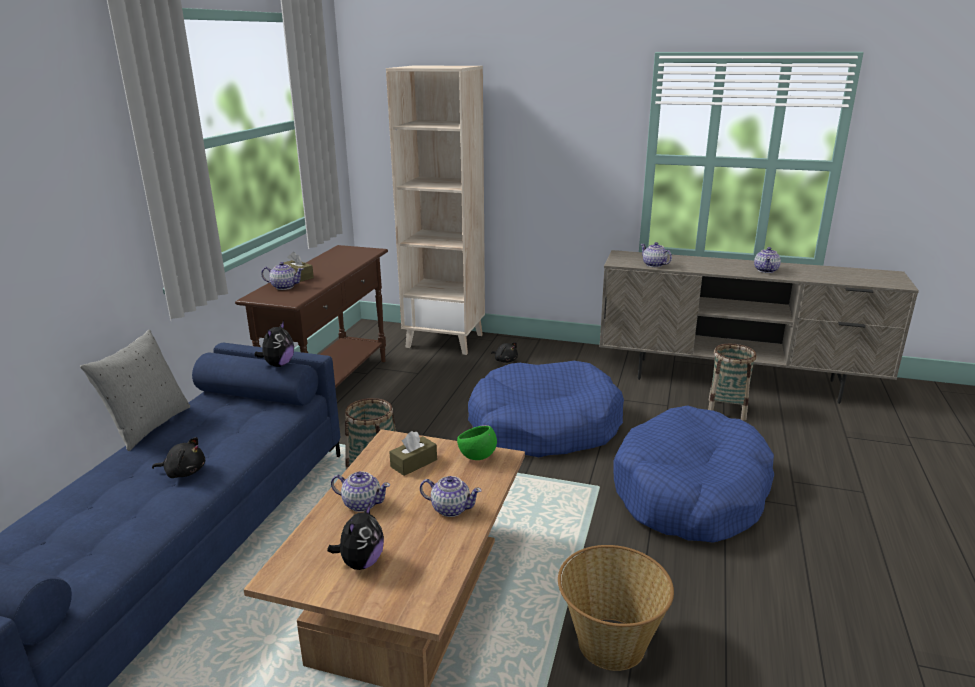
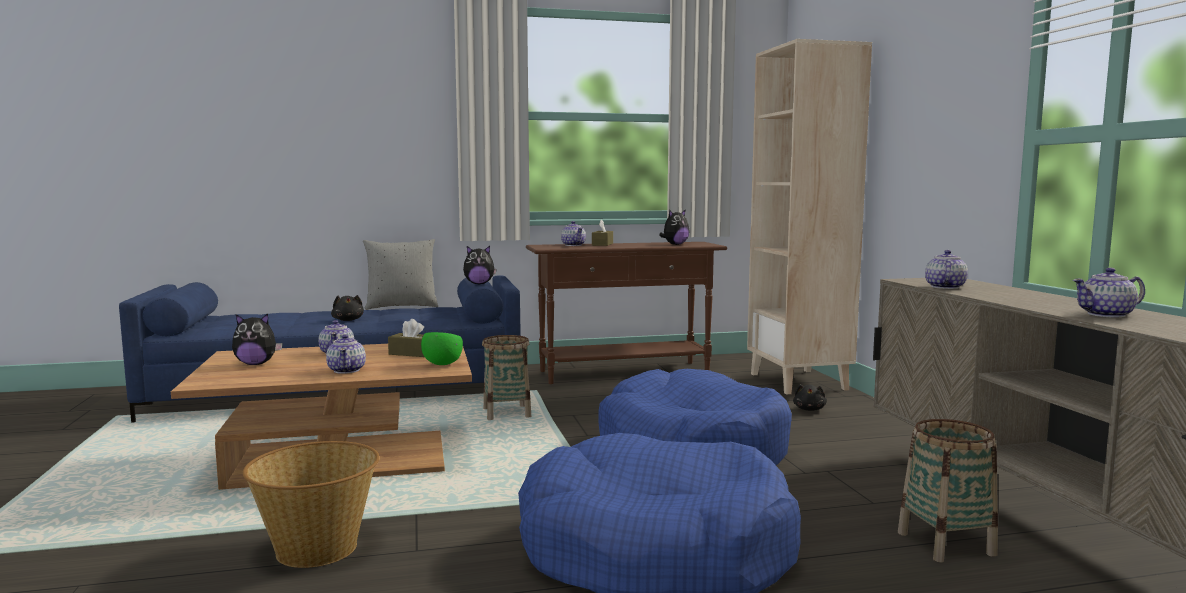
camera: 60 degrees right, 15 degrees down
(349, 258) = (675, 244): none -> plush toy

